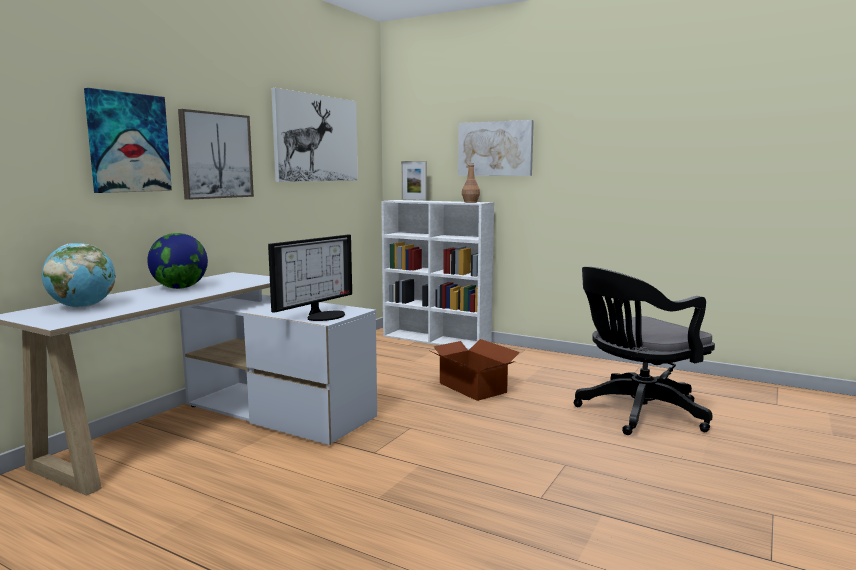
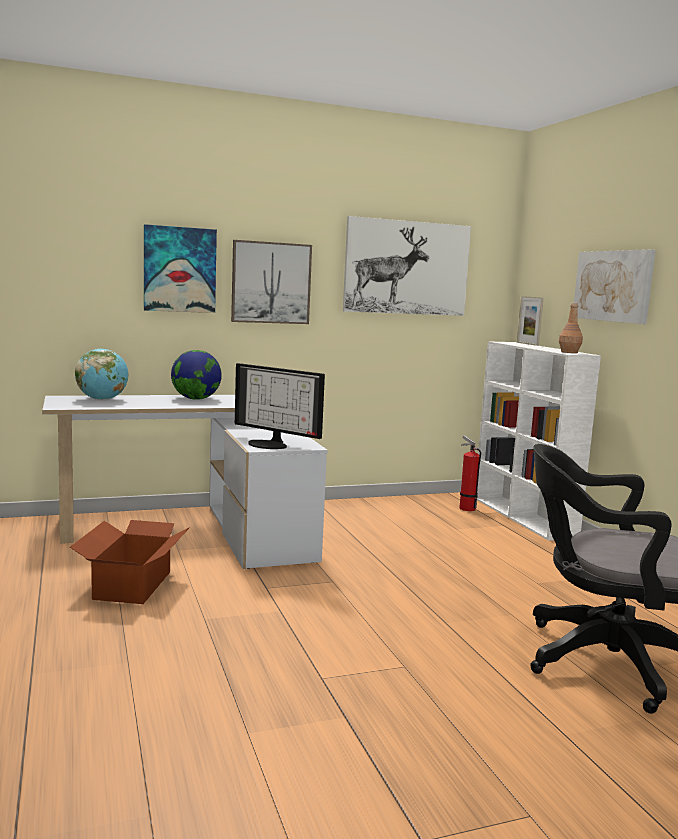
camera: 40 degrees right, 0 degrees up
(323, 315) = (270, 444): monitor -> monitor turned 45 degrees clockwise
(390, 344) = (466, 508): none -> fire extinguisher
(472, 388) = (462, 570): cardboard box -> cardboard box (131, 585)

